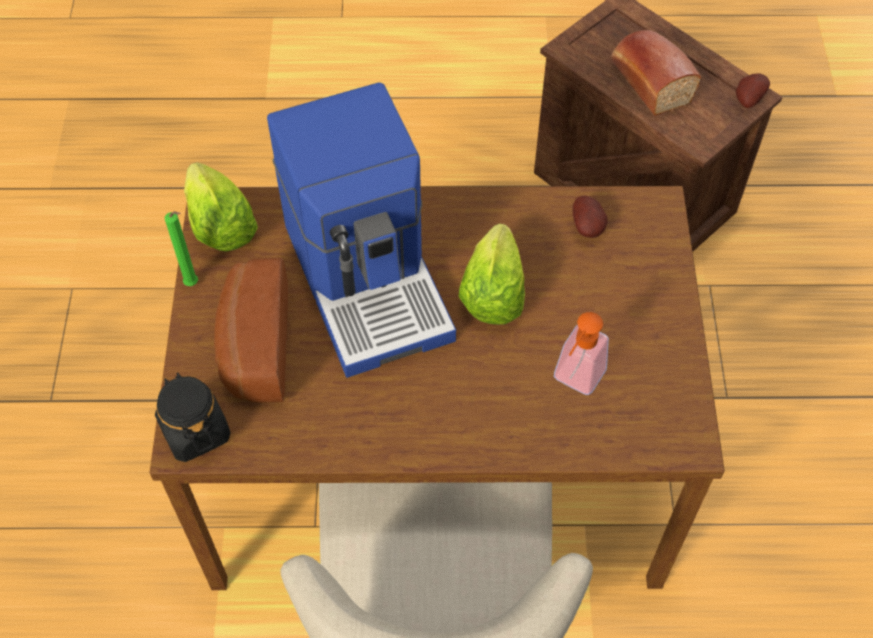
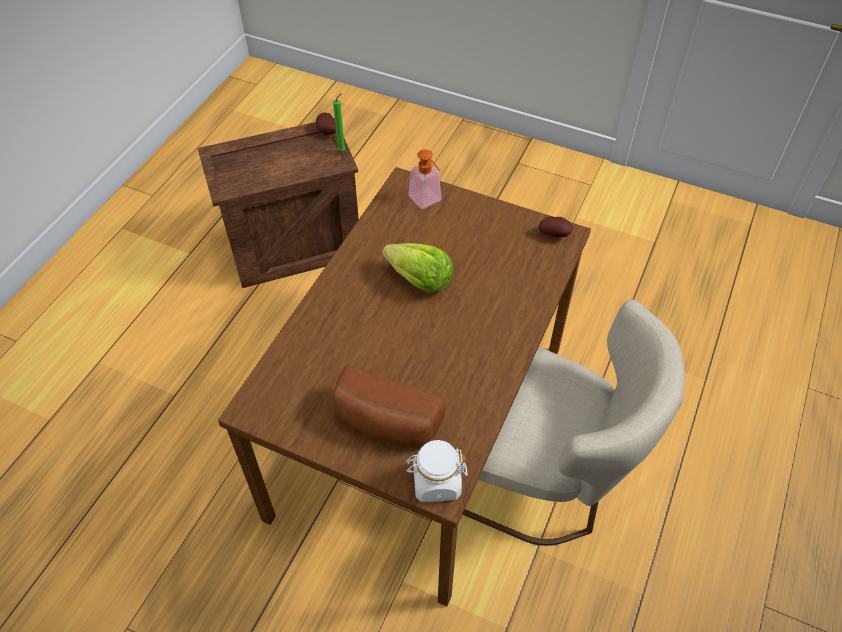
camera: 65 degrees left, 5 degrees down
(193, 284) = (310, 444): green candle -> green candle (342, 150)
(195, 431) = (436, 482): black jar -> white jar
(220, 226) = (268, 410): lettuce -> none
(369, 279) = (369, 338): coffee machine -> none
(575, 380) = (502, 266): soap dispenser -> soap dispenser (428, 202)
(588, 227) = (399, 217): potato -> potato (555, 234)
(648, 81) = (279, 165): bread -> none

